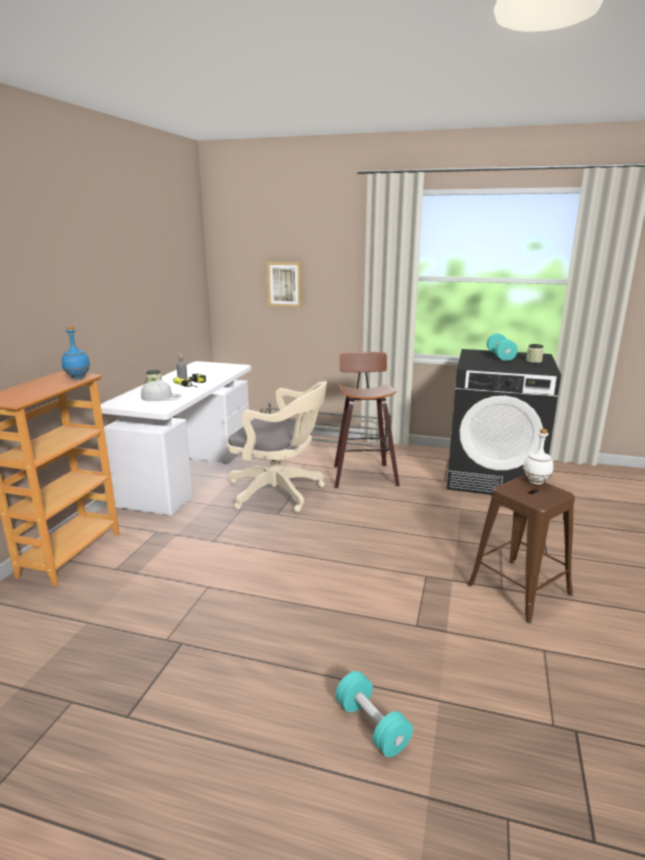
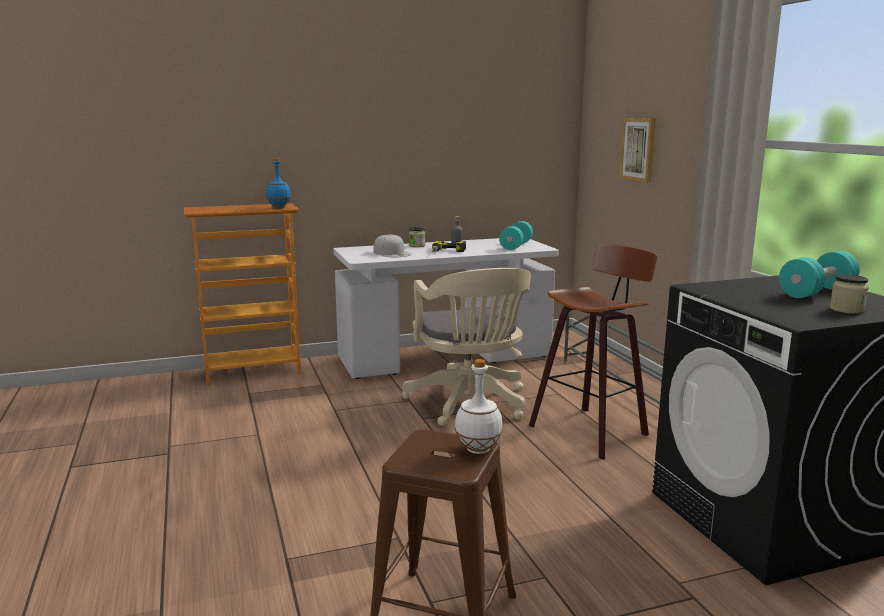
camera: 55 degrees right, 5 degrees down
(372, 725) = (103, 577): turquoise dumbbell -> turquoise dumbbell (516, 246)

